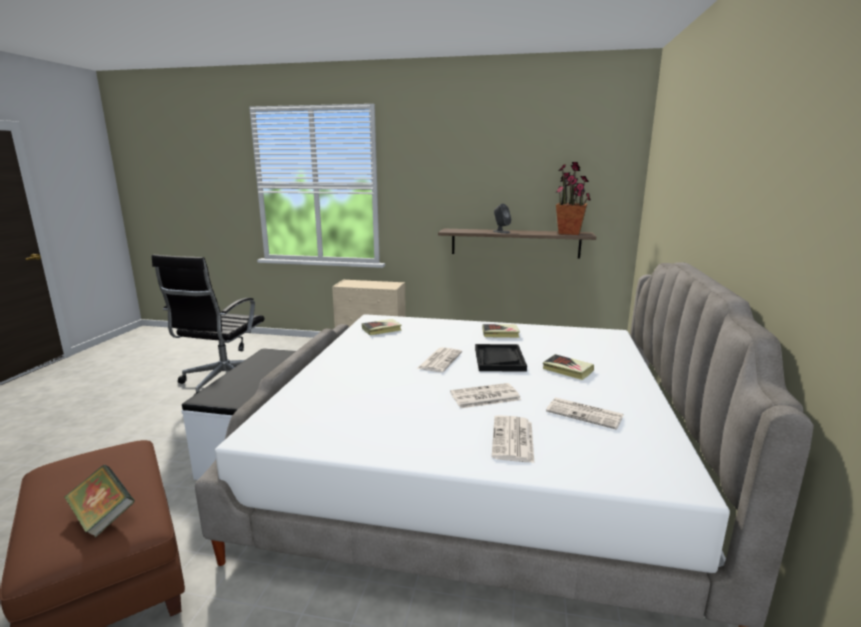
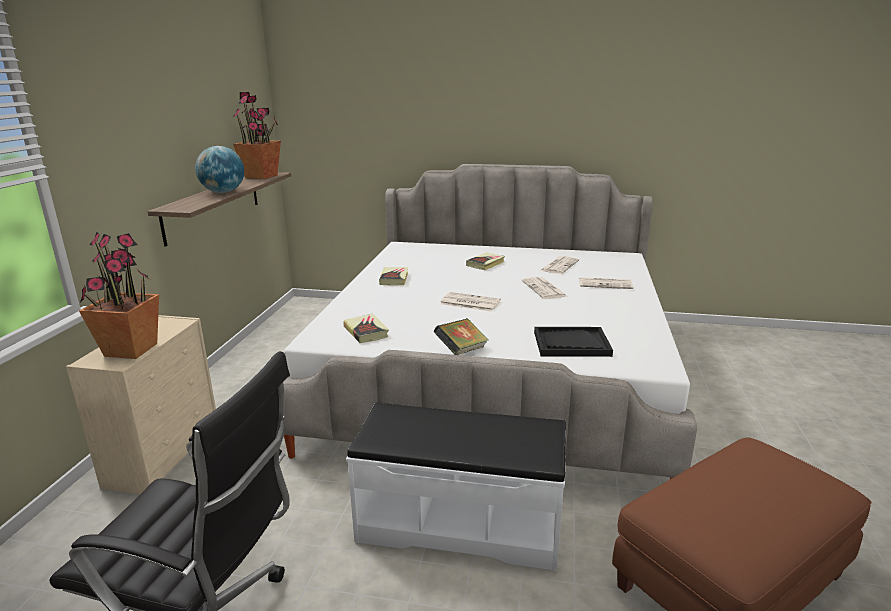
camera: 90 degrees left, 5 degrees up
(103, 516) = (767, 470): book -> book (461, 351)
(357, 284) = (131, 349): none -> potted plant
(499, 359) = (465, 282): black tray -> black tray (571, 344)
(501, 232) = (223, 192): grey speaker -> globe

